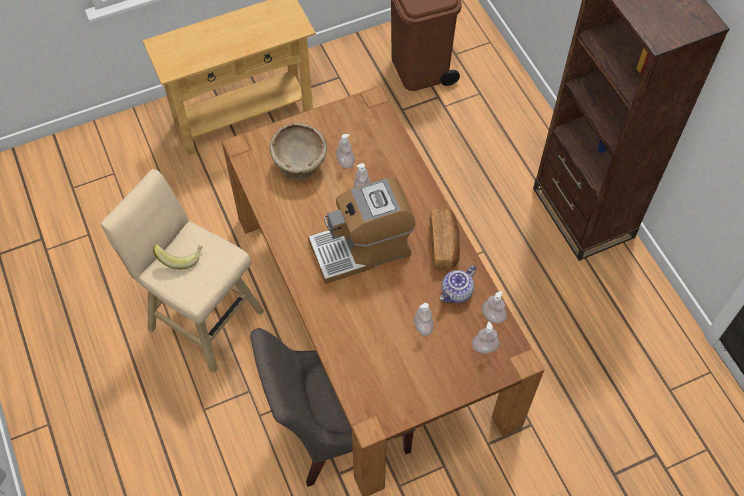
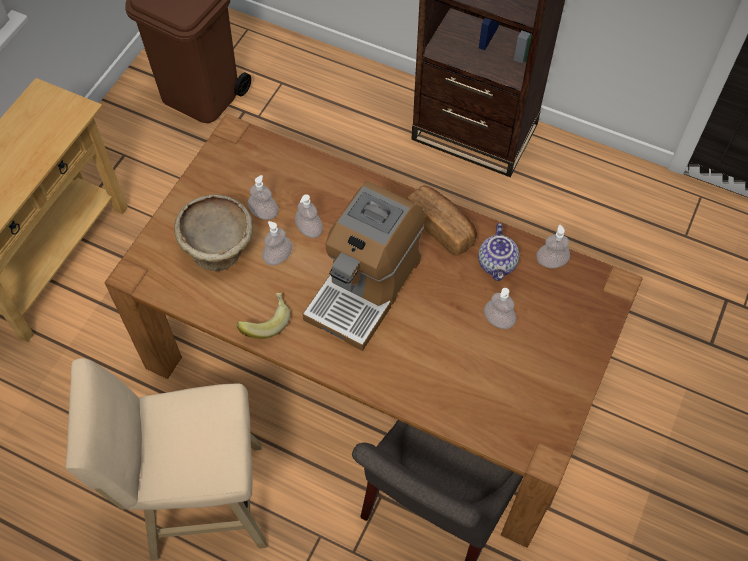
camera: 40 degrees left, 0 degrees up
(181, 257) = (171, 441): banana -> banana (265, 321)
(484, 347) = (572, 297): soap dispenser -> soap dispenser (278, 257)

